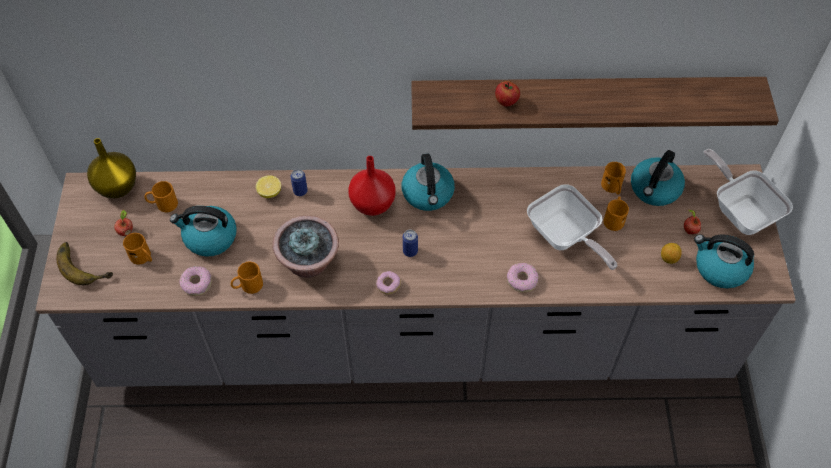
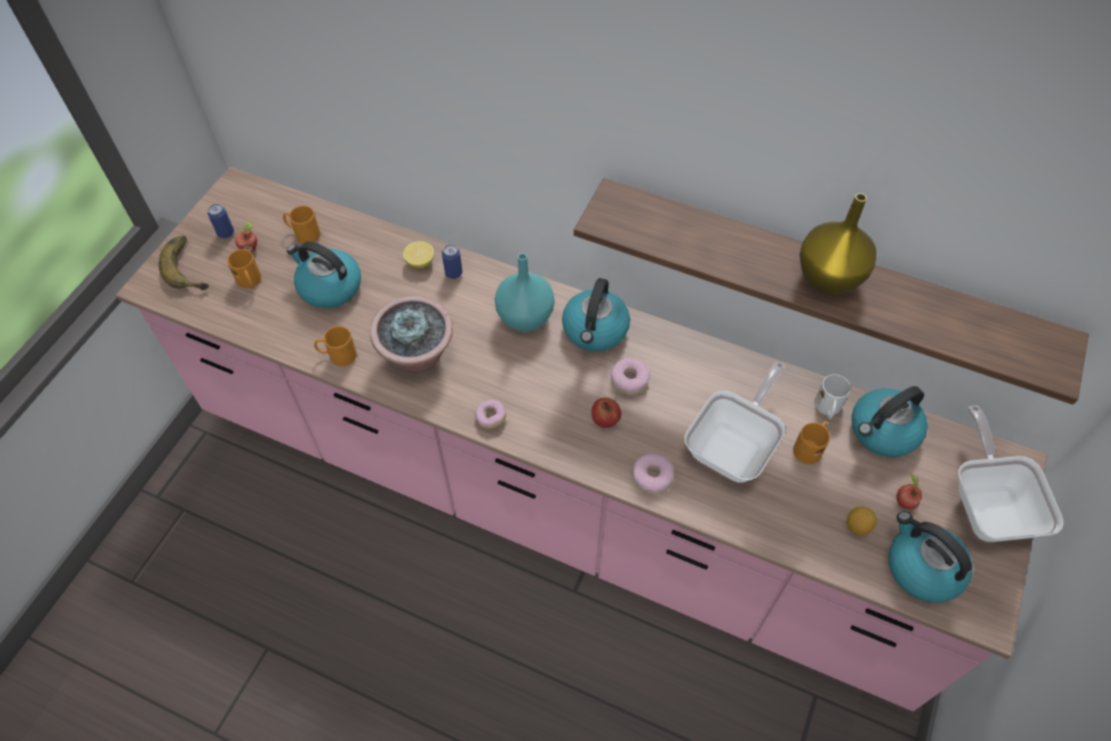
camera: 25 degrees right, 0 degrees up
(117, 186) = (270, 198): yellow vase -> yellow vase (829, 277)
(197, 283) = (287, 331): donut -> donut (629, 379)
(373, 204) = (526, 318): red vase -> turquoise vase
(410, 251) = (537, 388): can -> can (226, 233)
(415, 337) = (555, 495): grey counter -> pink counter
(506, 102) = (706, 242): apple -> apple (605, 420)
(565, 237) = (734, 446): frying pan -> frying pan turned 135 degrees counterclockwise
(613, 188) = (828, 409): orange mug -> white mug

